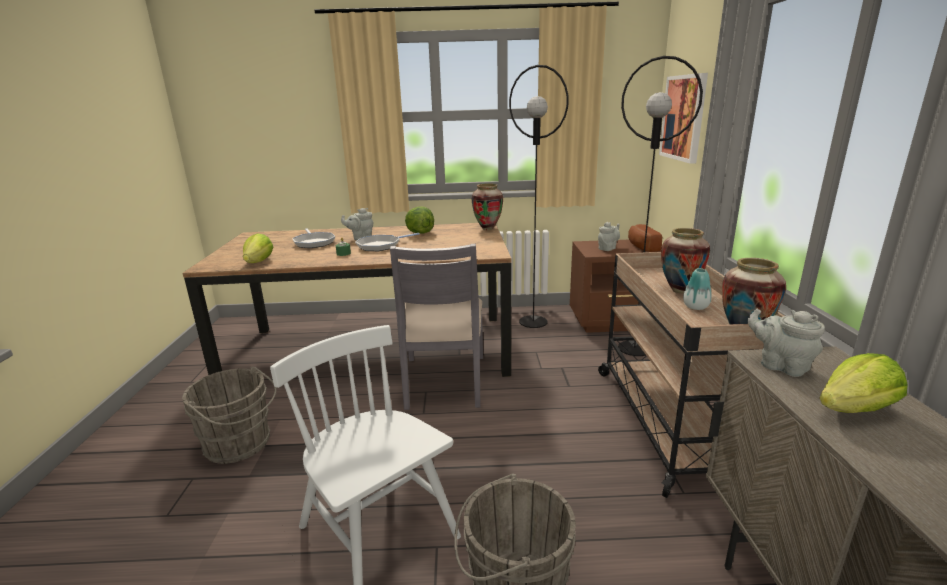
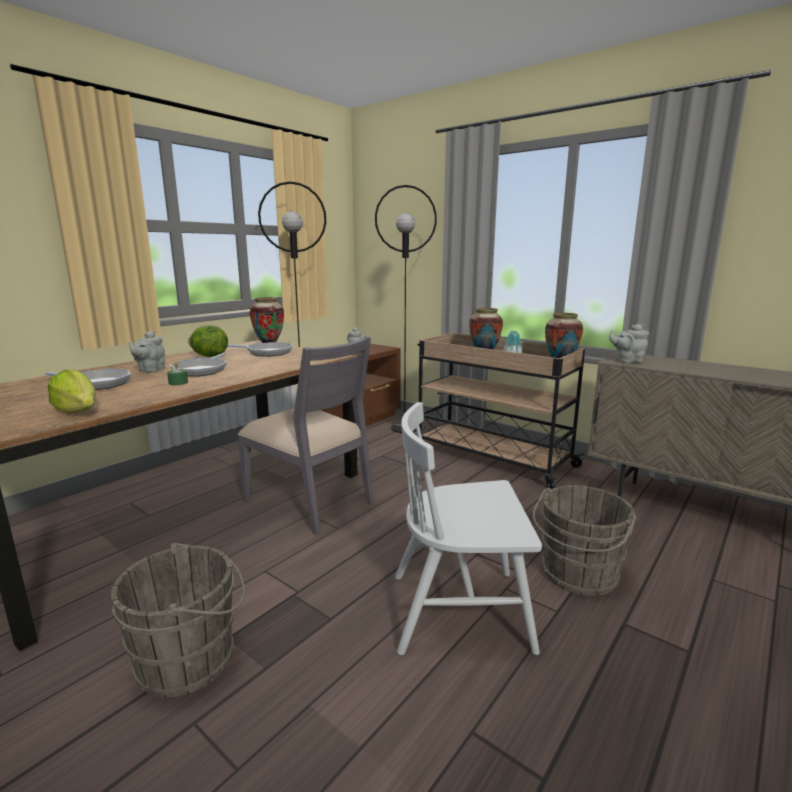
camera: 50 degrees left, 5 degrees down
(461, 238) = (267, 352): none -> frying pan
(641, 247) = (374, 347): bread -> none
(683, 118) = (393, 238): picture -> none
(854, 409) = (680, 365): lettuce -> none

